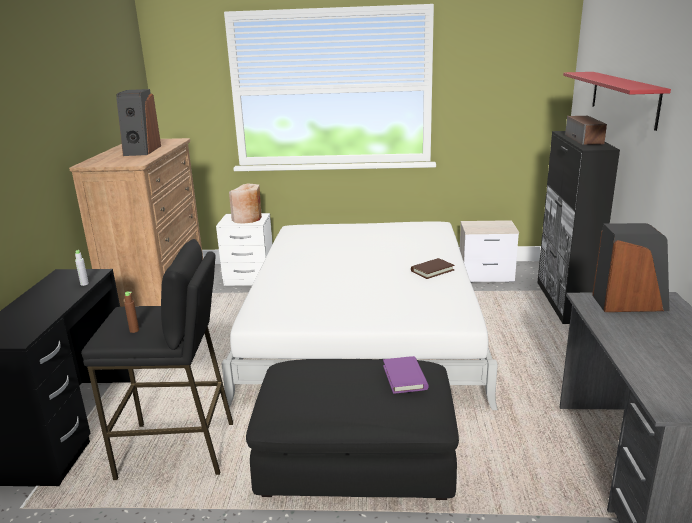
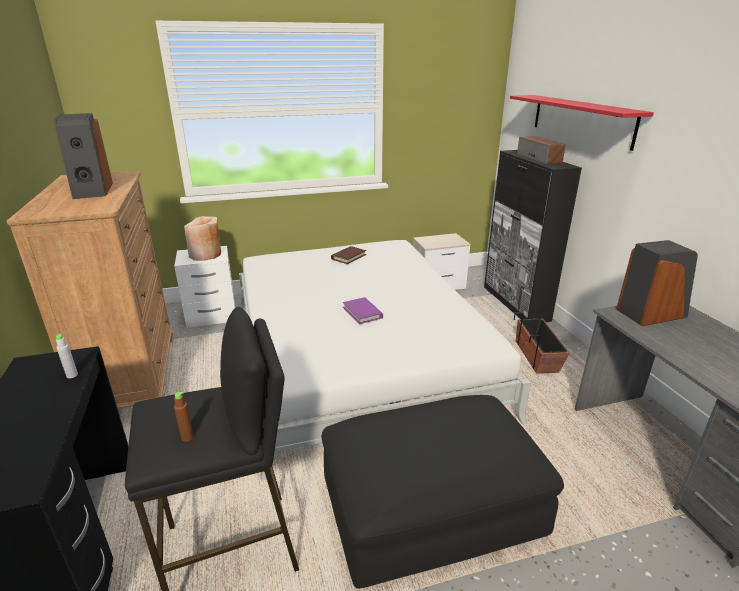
camera: 20 degrees left, 5 degrees up
(404, 377) = (481, 421): purple book -> purple book (362, 312)
(432, 270) = (427, 293): brown book -> brown book (348, 257)
(552, 354) = (537, 356): none -> planter

